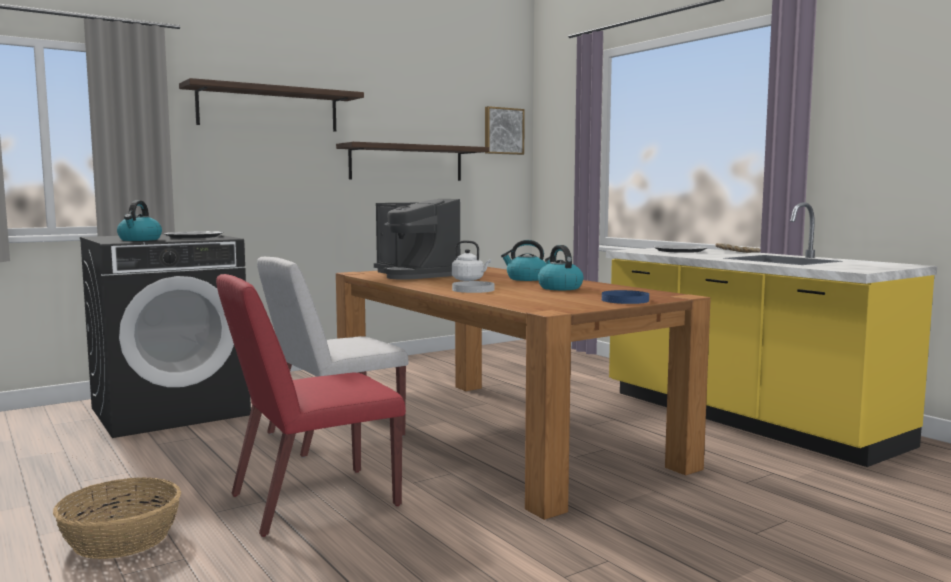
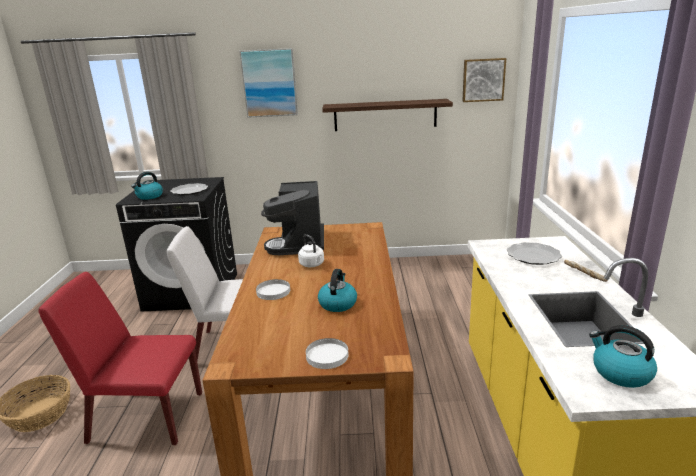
camera: 35 degrees right, 15 degrees up
(269, 109) = (269, 83): shelf -> picture
(526, 279) = (354, 271): kettle -> kettle (620, 373)
(625, 300) = (326, 355): blue plate -> white plate

